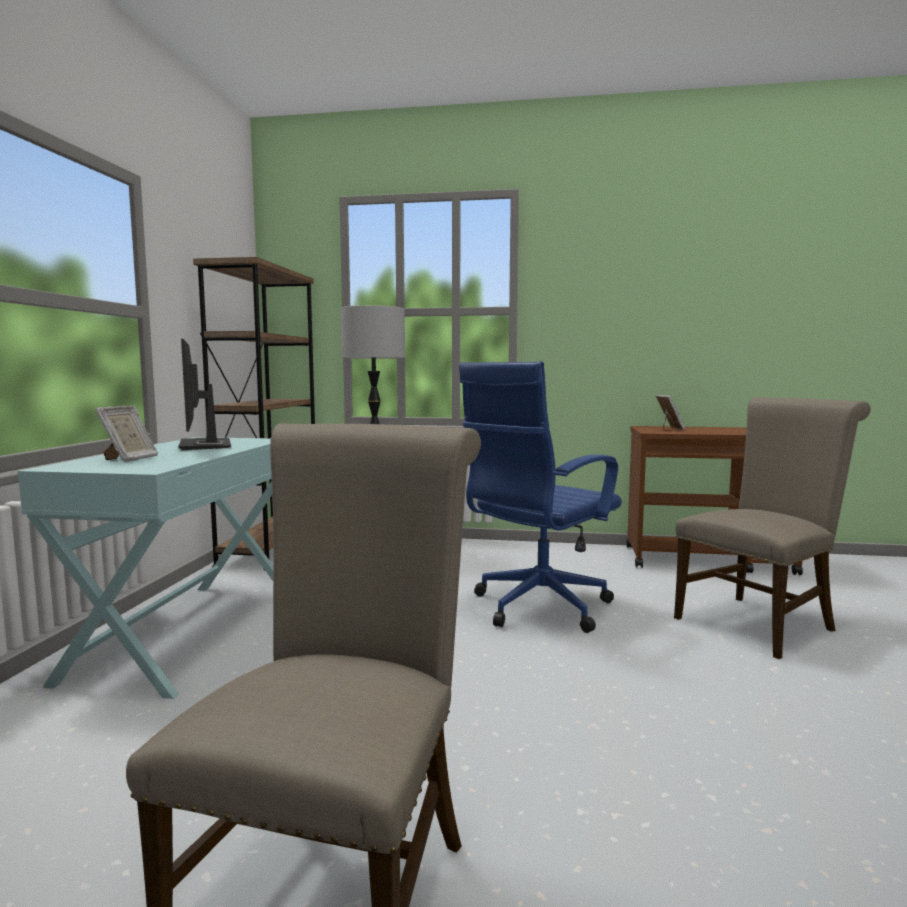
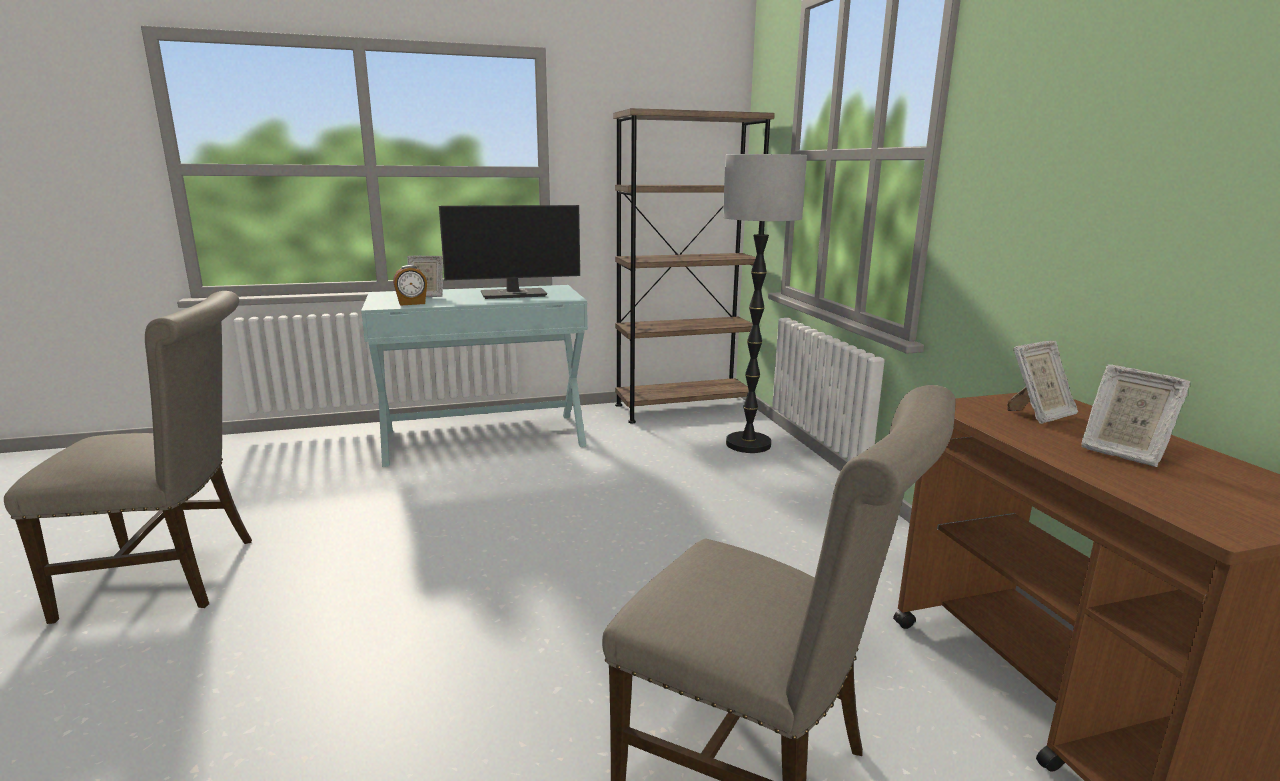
camera: 65 degrees right, 10 degrees up
(165, 463) = (412, 303): none -> alarm clock
(205, 445) = (515, 294): monitor -> monitor turned 150 degrees counterclockwise
(537, 608) = (648, 567): blue office chair -> none
(720, 430) = (1122, 452): none -> picture frame

